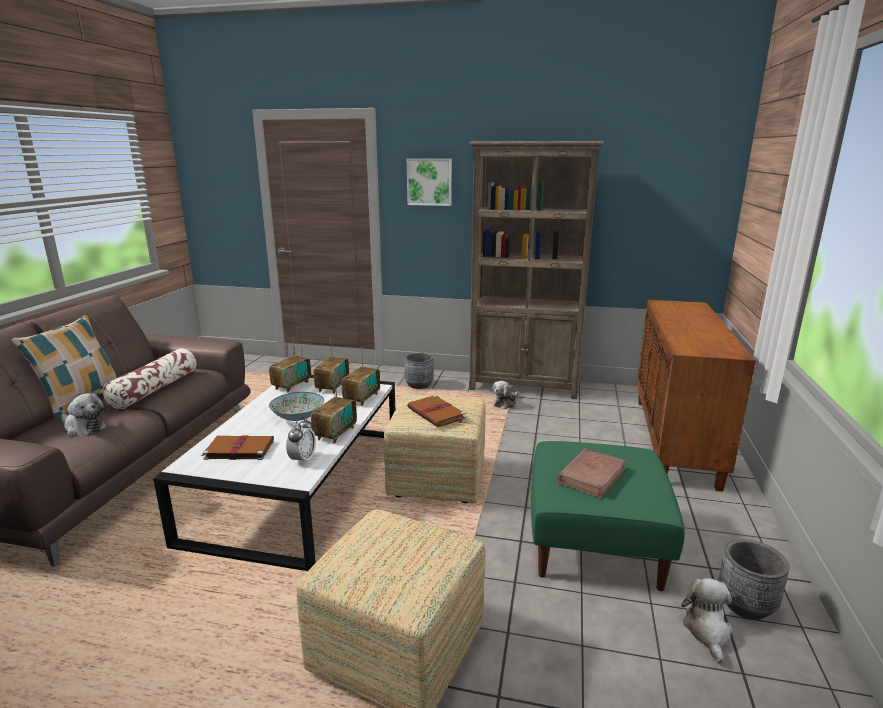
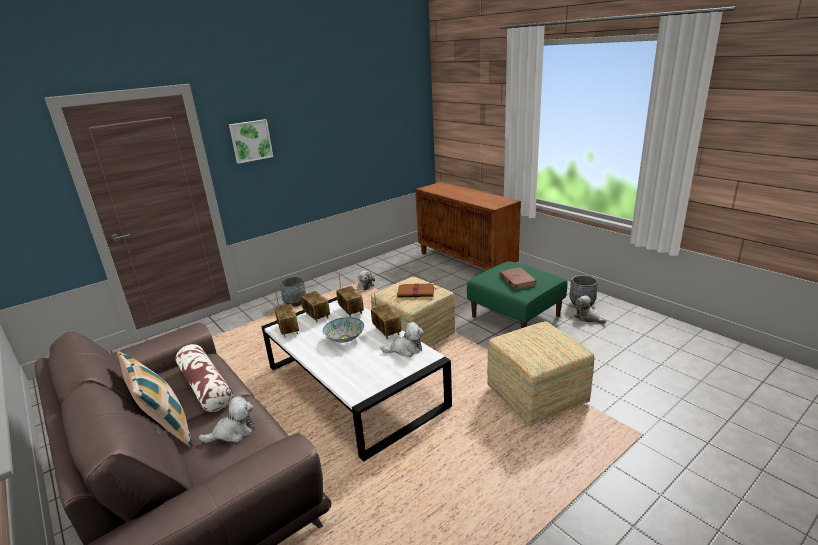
camera: 50 degrees left, 5 degrees up
(238, 450) = (361, 370): brown book -> none
(302, 459) = (405, 349): alarm clock -> plush toy
(524, 386) = (355, 272): brown bookcase -> none

